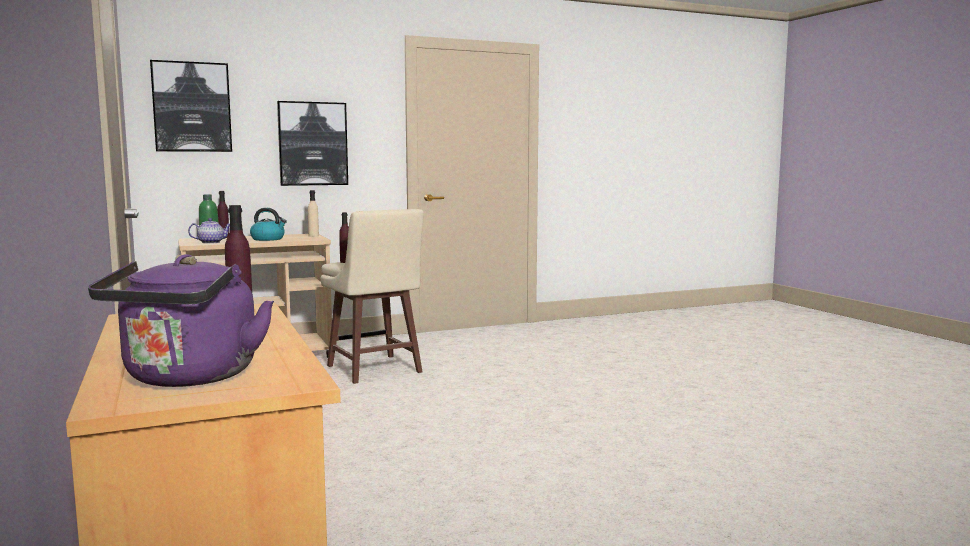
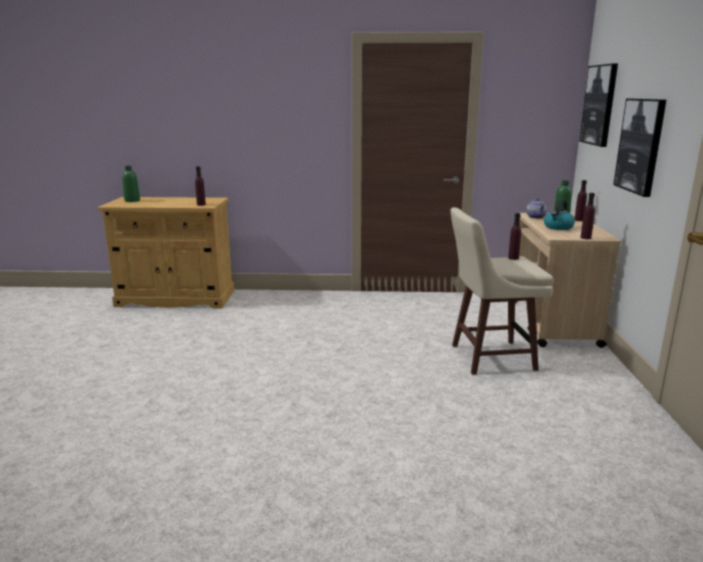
camera: 115 degrees right, 10 degrees up
(188, 378) = (132, 200): purple kettle -> green bottle
(313, 236) = (585, 238): beige bottle -> purple bottle

